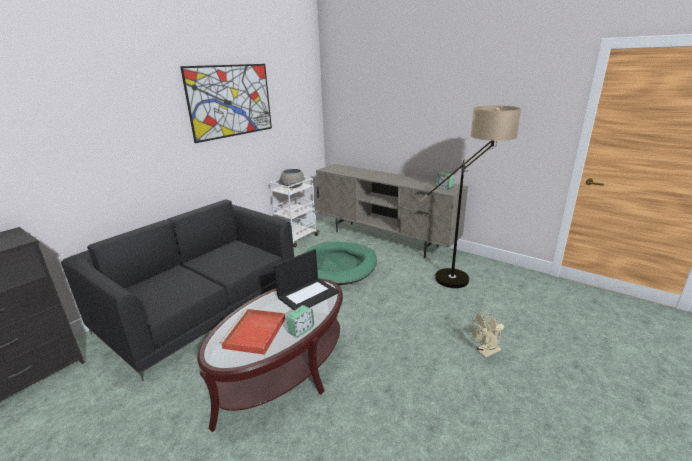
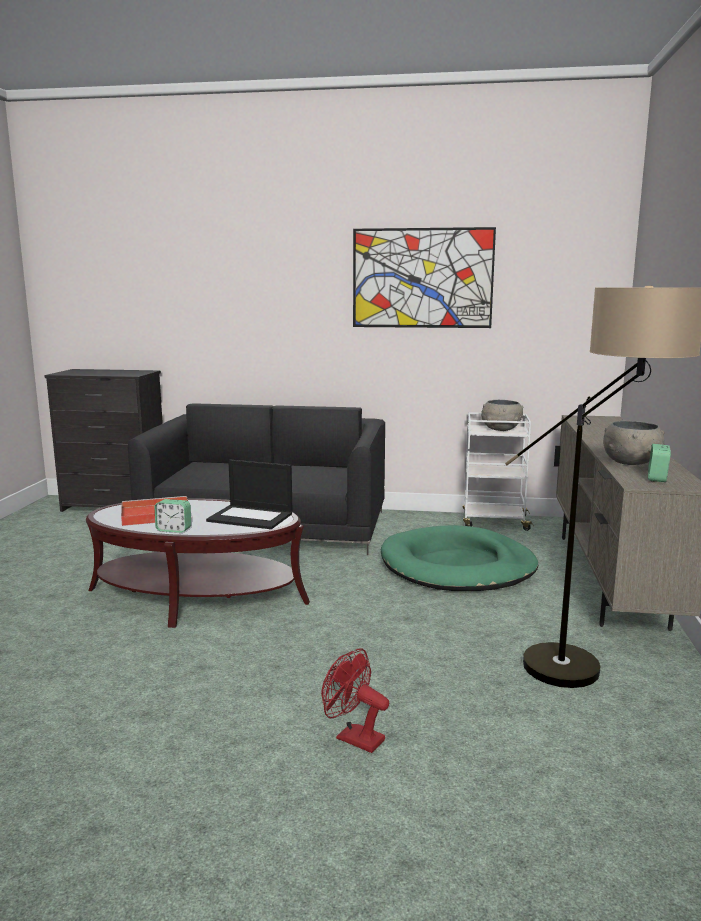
camera: 60 degrees right, 10 degrees down
(417, 184) = (631, 463): none -> grey bowl
(485, 352) = (353, 738): beige fan -> red fan

